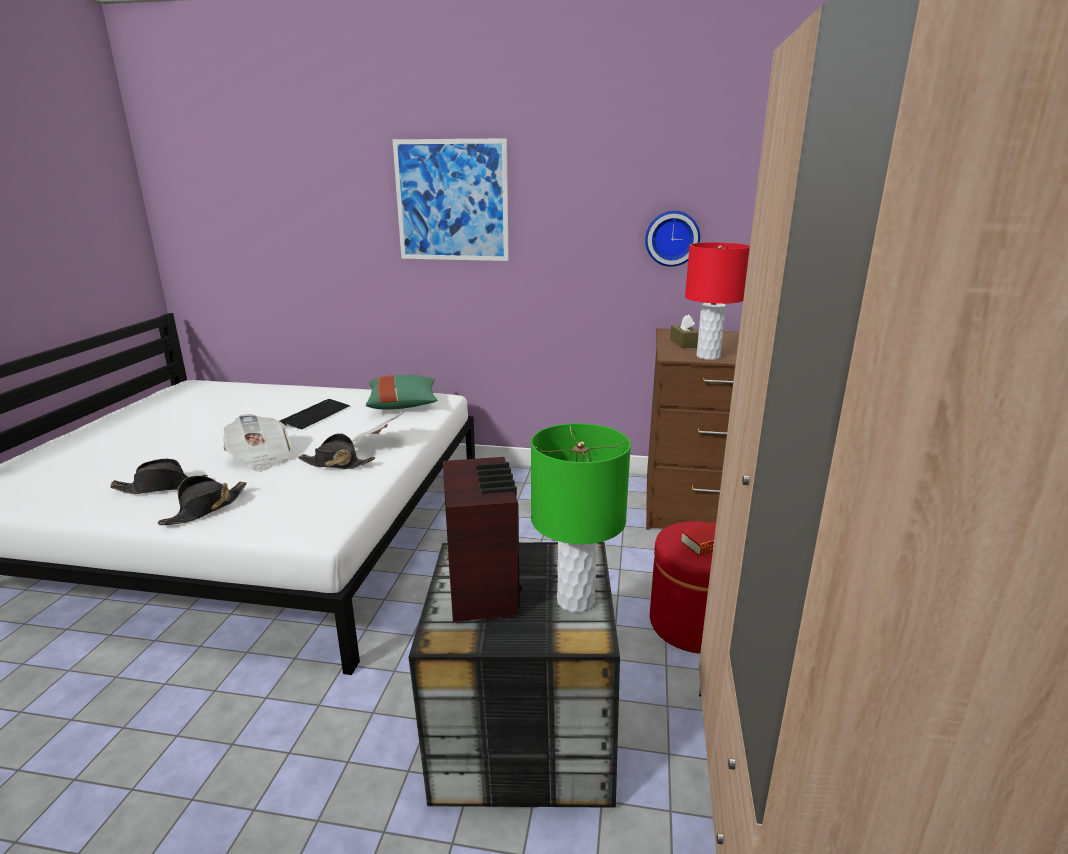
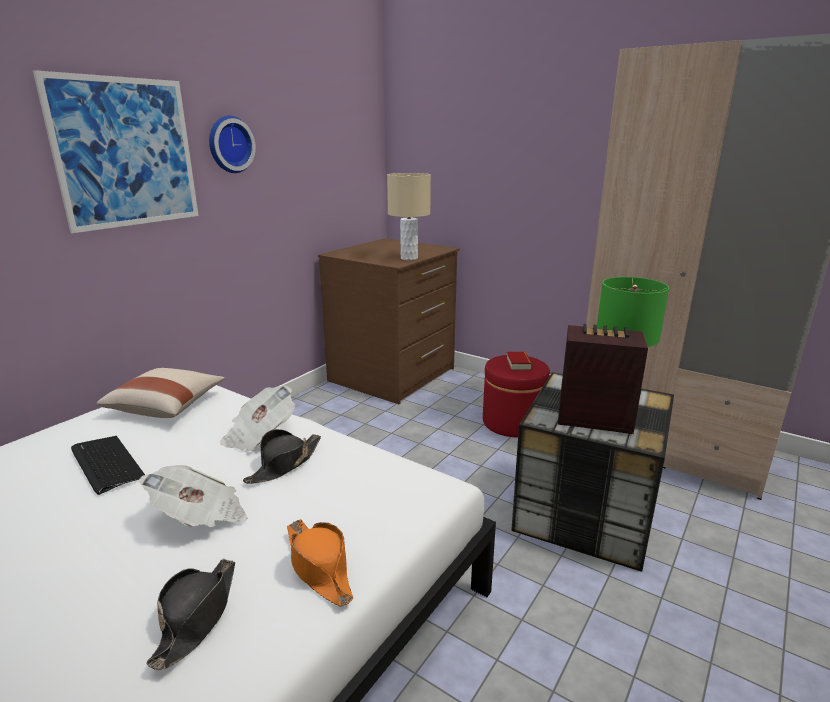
camera: 65 degrees left, 0 degrees up
(205, 509) = (319, 567): black hat -> orange hat
(403, 405) = (167, 406): green pillow -> beige pillow
(672, 238) = (316, 177): wall clock -> wall clock (229, 144)
(684, 343) = (370, 256): brown tissue box -> none
(708, 356) = (409, 258): red table lamp -> beige table lamp

